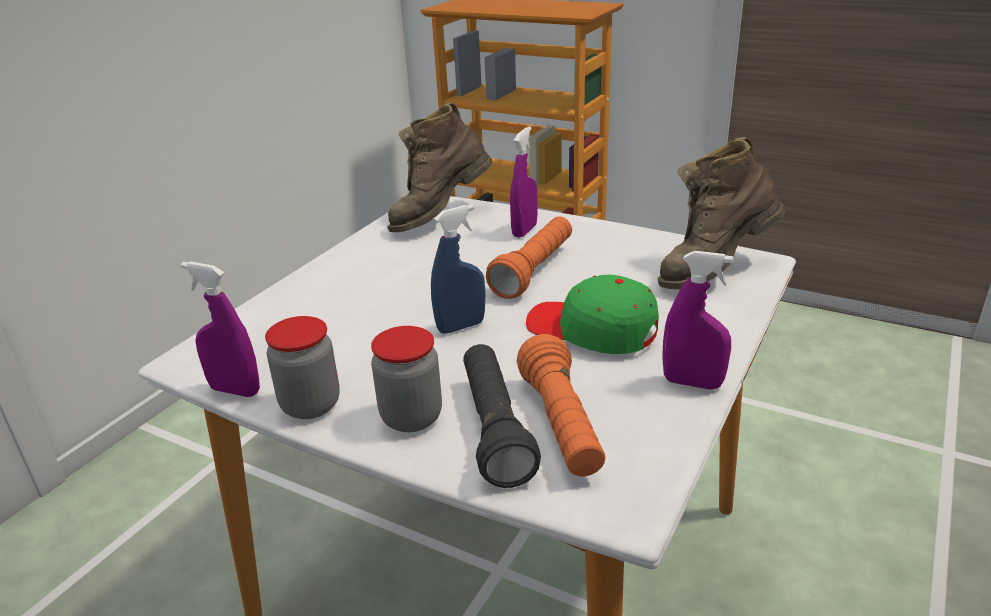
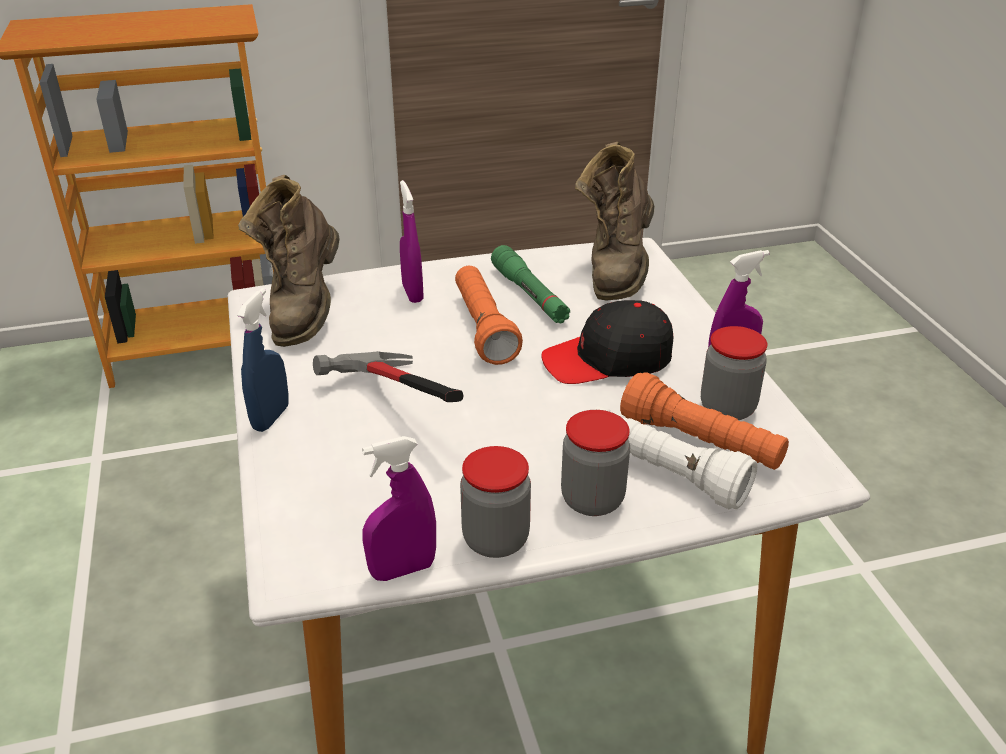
camera: 45 degrees left, 5 degrees up
(389, 295) = (390, 409): none -> hammer
(461, 326) = (504, 406): blue spray bottle -> blue spray bottle (271, 418)
(494, 429) = (663, 472): black flashlight -> white flashlight
(592, 330) = (608, 360): green cap -> black cap
(608, 262) = (530, 295): none -> green flashlight
(632, 412) = (727, 408): none -> jar

